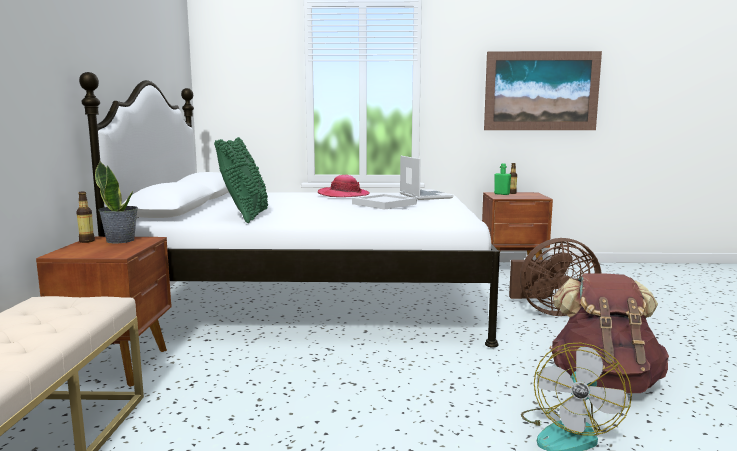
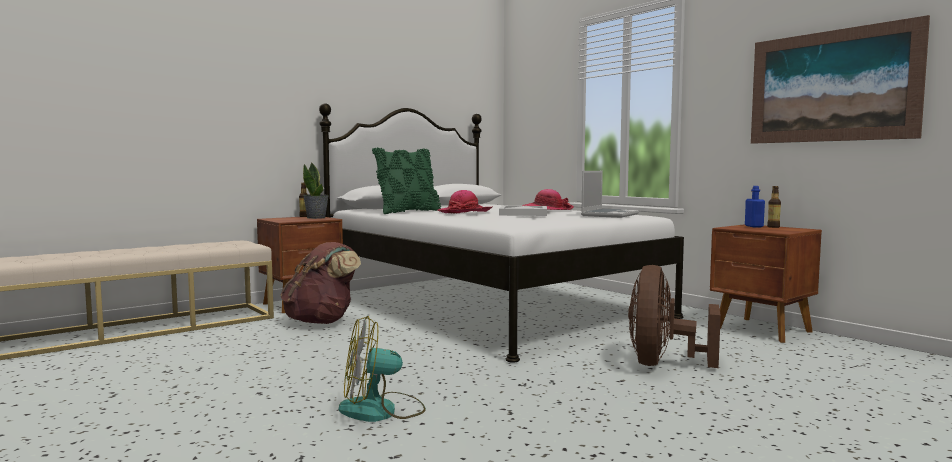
camera: 50 degrees right, 5 degrees down
(311, 208) = (464, 212): none -> hat
(501, 194) = (754, 226): green bottle -> blue bottle
(551, 311) = (663, 364): brown fan -> brown fan turned 60 degrees clockwise
(604, 383) = (509, 408): brown backpack -> brown backpack (322, 321)

